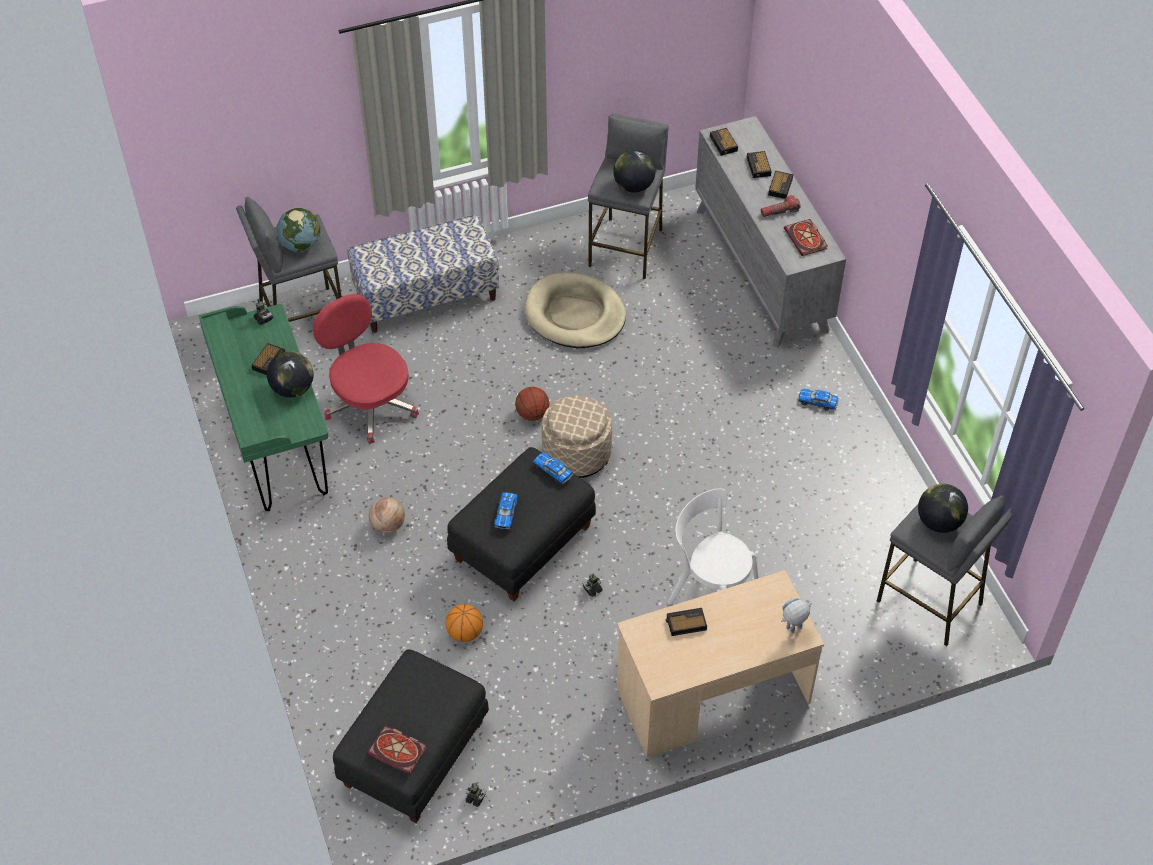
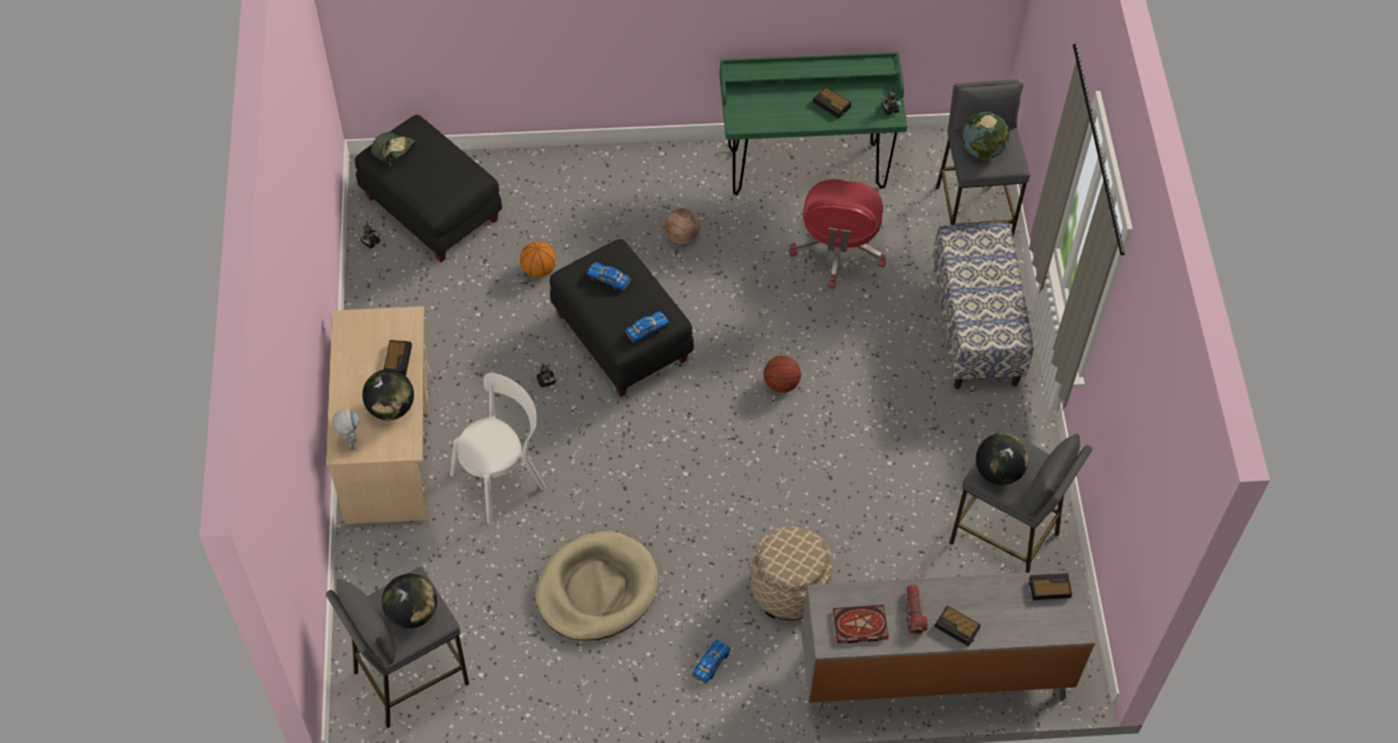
camera: 105 degrees right, 5 degrees up
(293, 389) = (790, 117): globe -> globe (391, 408)
(370, 404) = (838, 250): red office chair -> red office chair turned 120 degrees clockwise
(399, 751) = (393, 151): book -> cap
(575, 314) = (912, 458): beige dog bed -> beige dog bed (596, 589)
(576, 454) = (715, 410): beige ottoman -> beige ottoman (789, 588)
(758, 167) = (998, 614): alarm clock -> none

